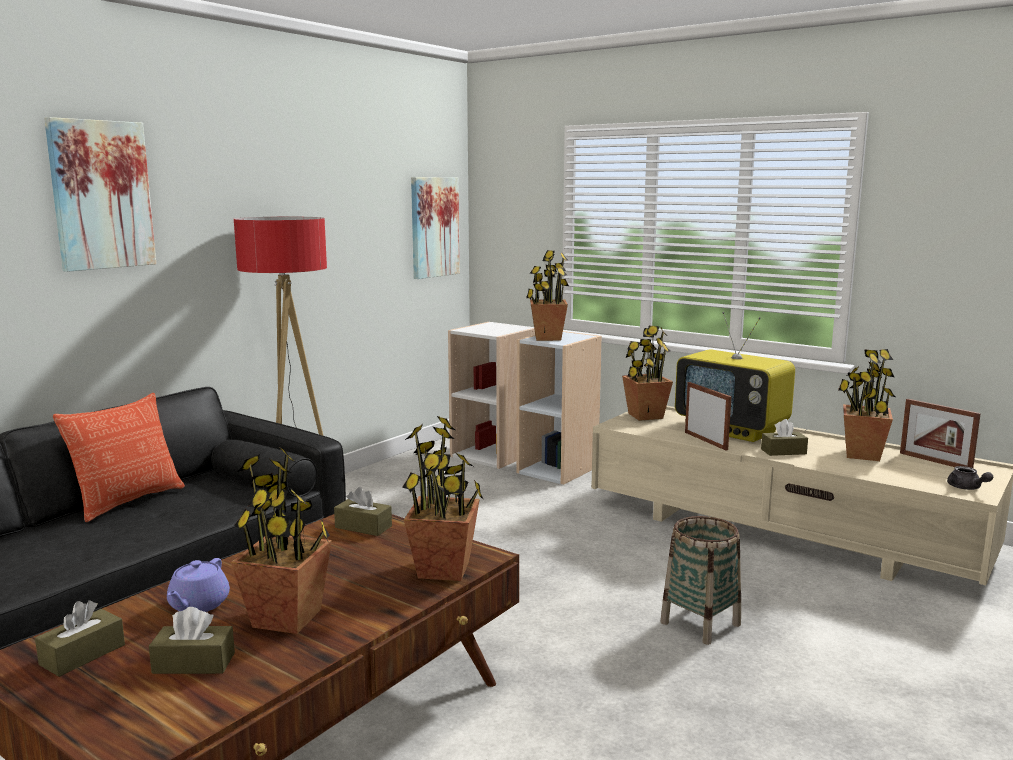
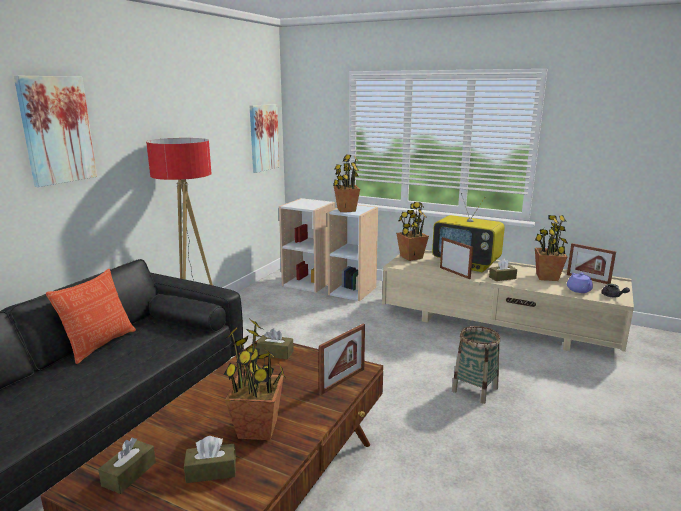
camera: 10 degrees left, 5 degrees up
(198, 605) = (192, 425): purple teapot -> purple teapot (579, 290)
(444, 569) = (342, 381): potted plant -> picture frame

